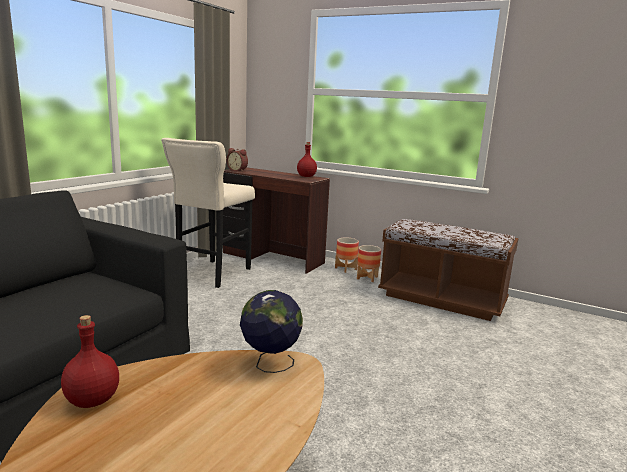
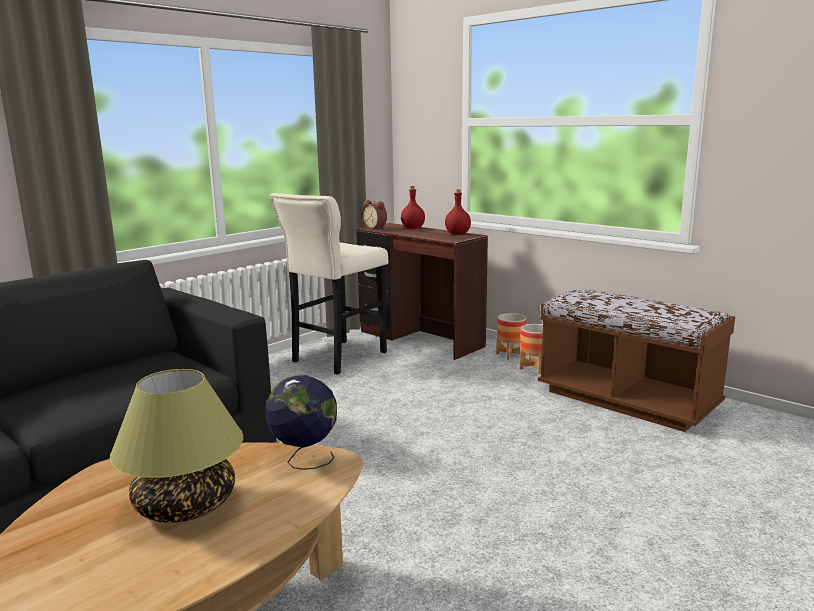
camera: 15 degrees right, 0 degrees up
(92, 400) = (107, 482): red bottle -> red bottle (413, 228)
(185, 416) = (186, 505): none -> table lamp

